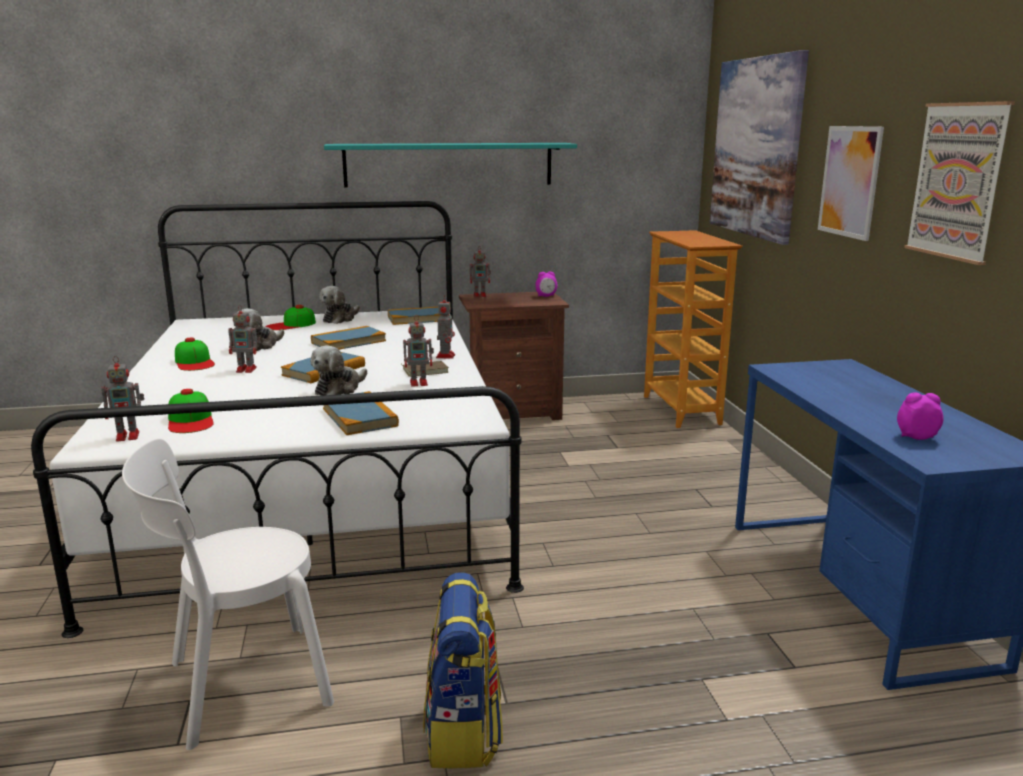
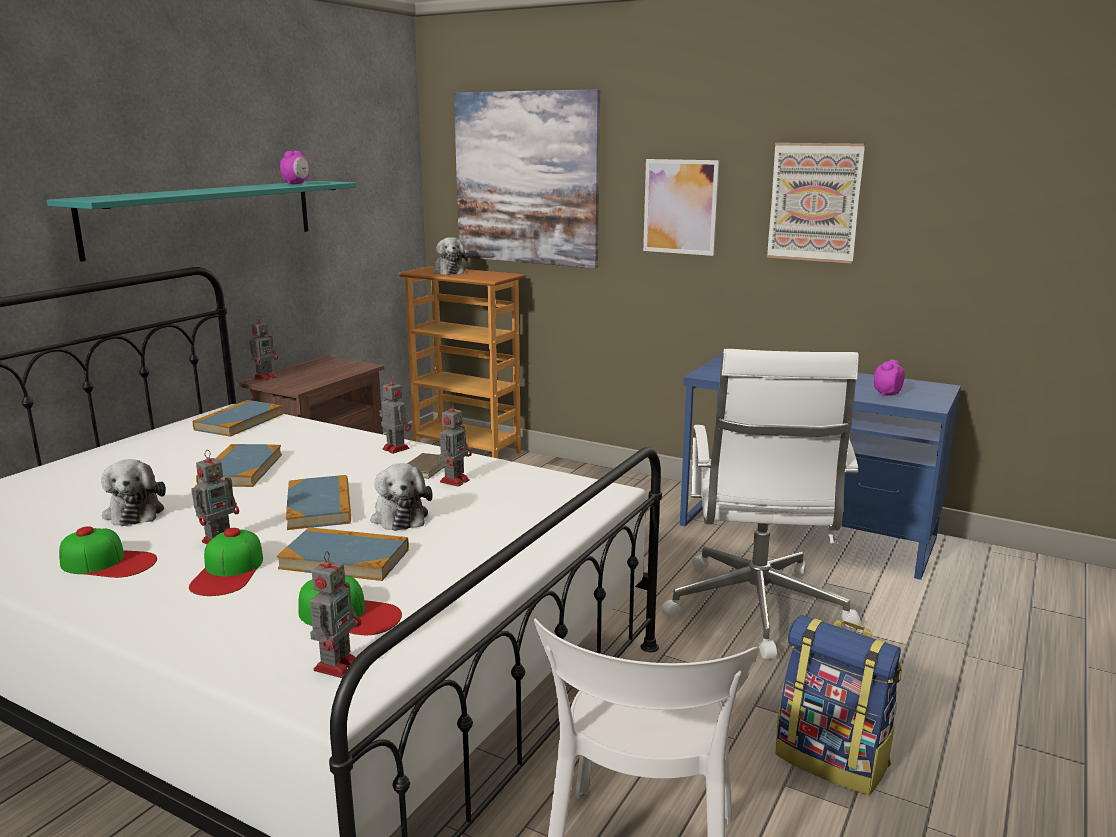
camera: 50 degrees left, 0 degrees up
(291, 325) = (90, 476): cap -> cap (228, 571)
(340, 319) = (138, 449): plush toy -> plush toy (448, 272)
(360, 417) = (507, 530): book -> book (345, 559)
(546, 296) = (337, 362): alarm clock -> alarm clock (296, 184)
(650, 614) = (756, 610): none -> white office chair

